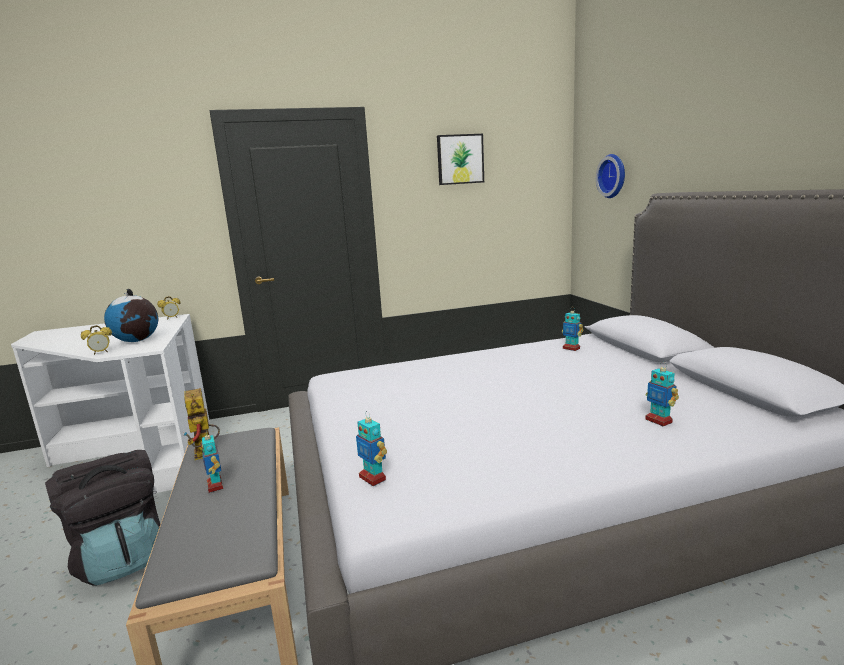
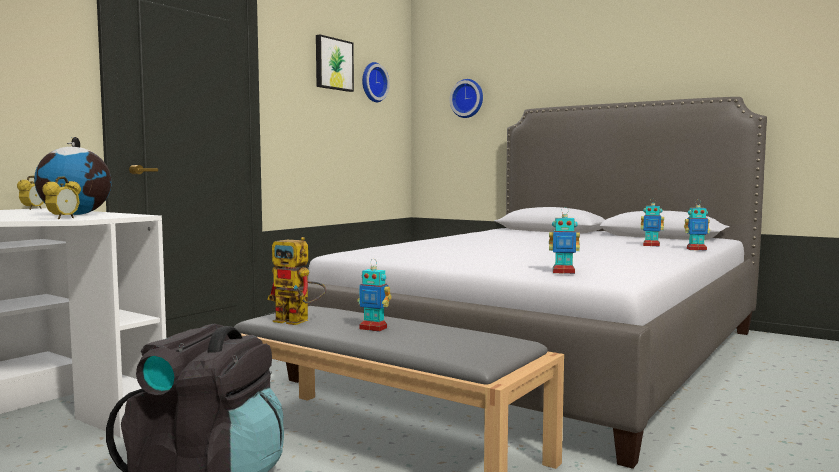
camera: 40 degrees left, 10 degrees down
(514, 167) = (372, 82): none -> wall clock
(571, 348) = (506, 232): toy robot -> toy robot (696, 249)

